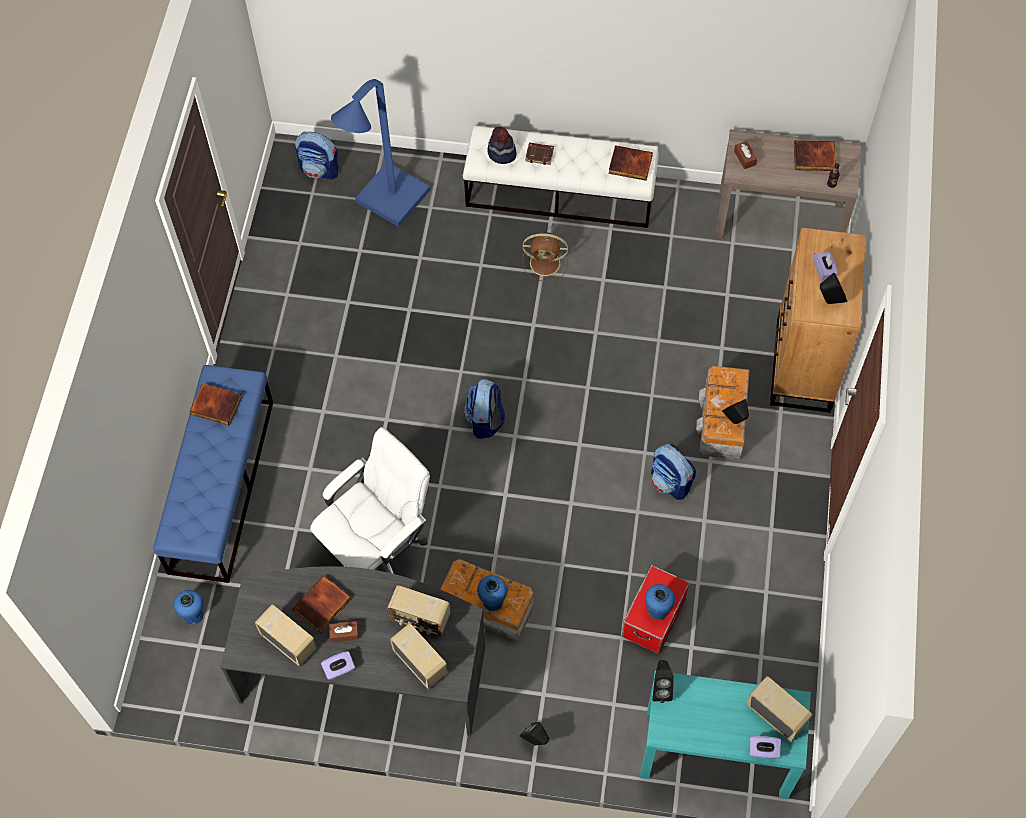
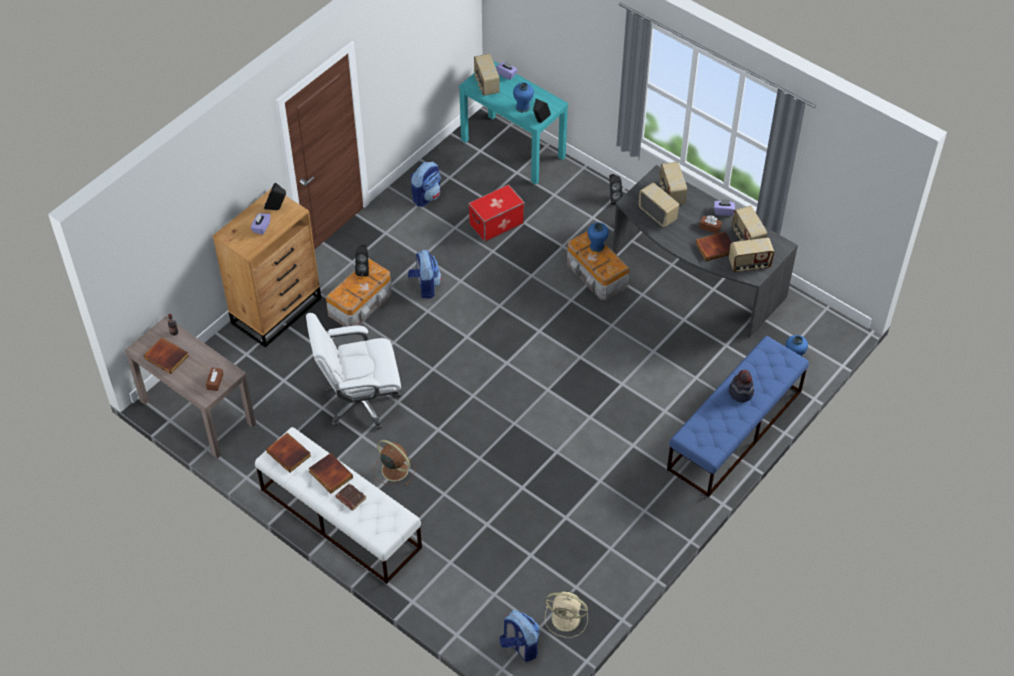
camera: 150 degrees left, 10 degrees down
(217, 405) = (718, 430): book -> book (330, 475)
(268, 602) = (749, 265): none -> radio
(291, 212) = (567, 619): none -> beige fan
(378, 547) = (646, 340): white office chair -> white office chair (360, 402)
(386, 204) = (483, 584): blue floor lamp -> none
(485, 420) = (520, 382): backpack -> backpack (426, 196)
(501, 153) = (379, 515): hat -> hat (741, 392)
(658, 610) = (499, 198): blue vase -> blue vase (523, 107)

